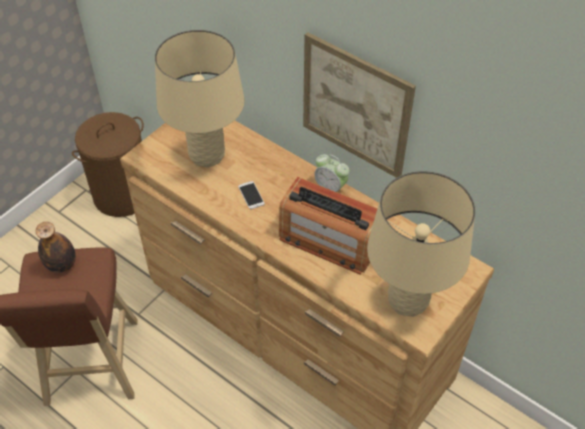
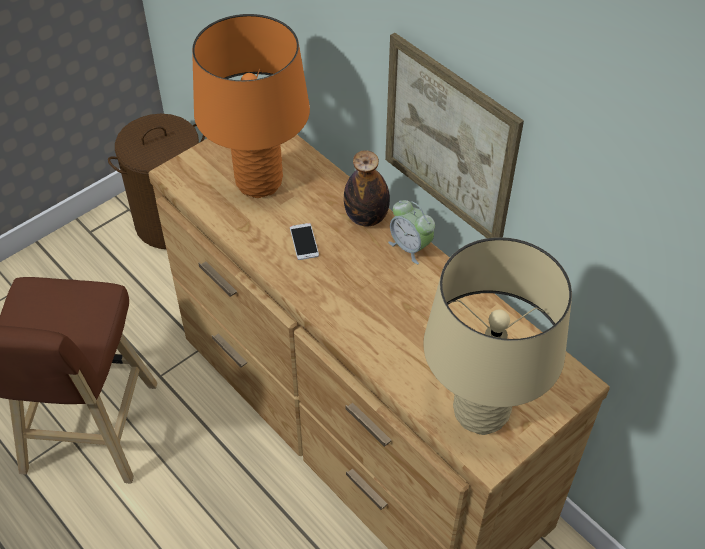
camera: 10 degrees right, 0 degrees up
(62, 265) = (56, 298): bottle -> bottle (366, 217)
(207, 155) = (259, 183): beige table lamp -> orange table lamp
(329, 241) = (392, 316): radio -> none

